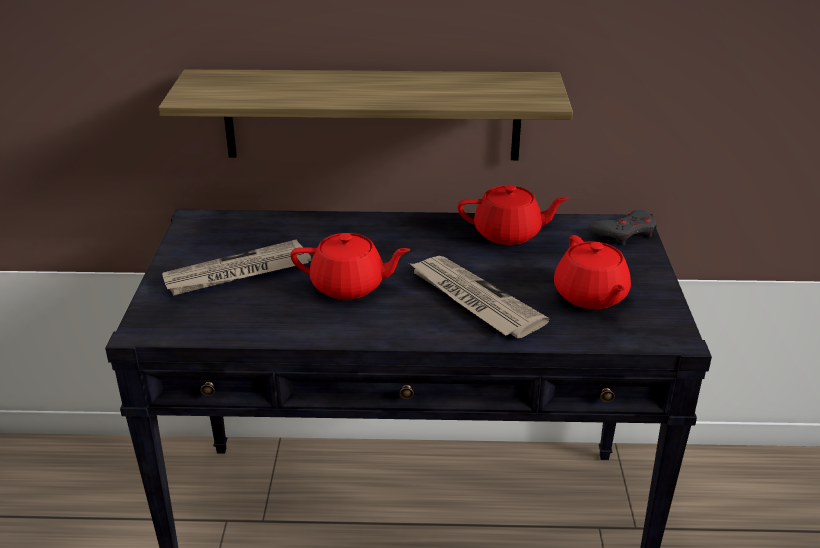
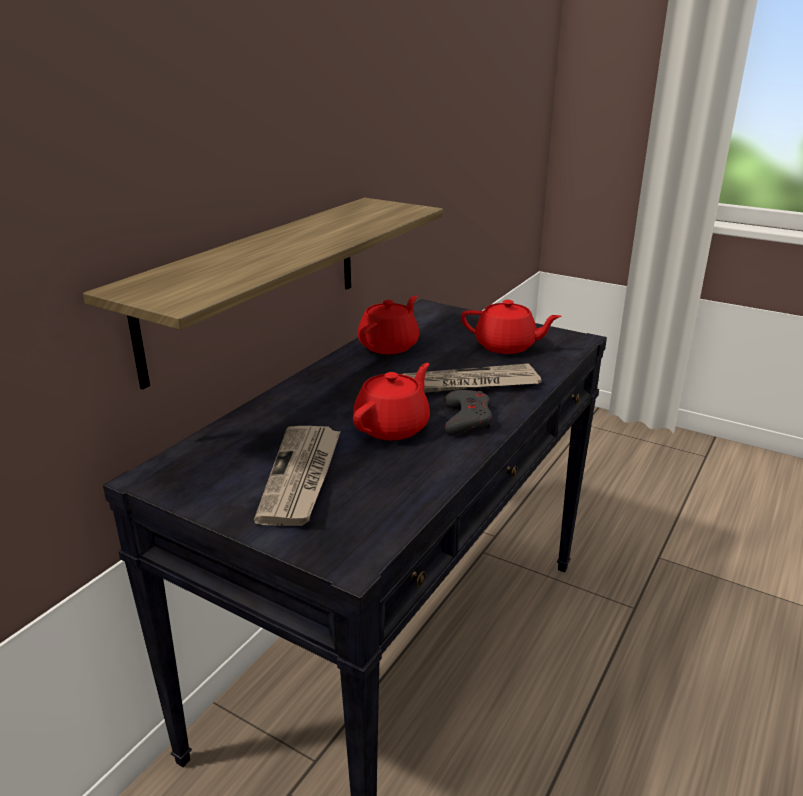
camera: 60 degrees left, 5 degrees down
(624, 232) = (436, 312): grey game controller -> grey game controller (466, 418)

